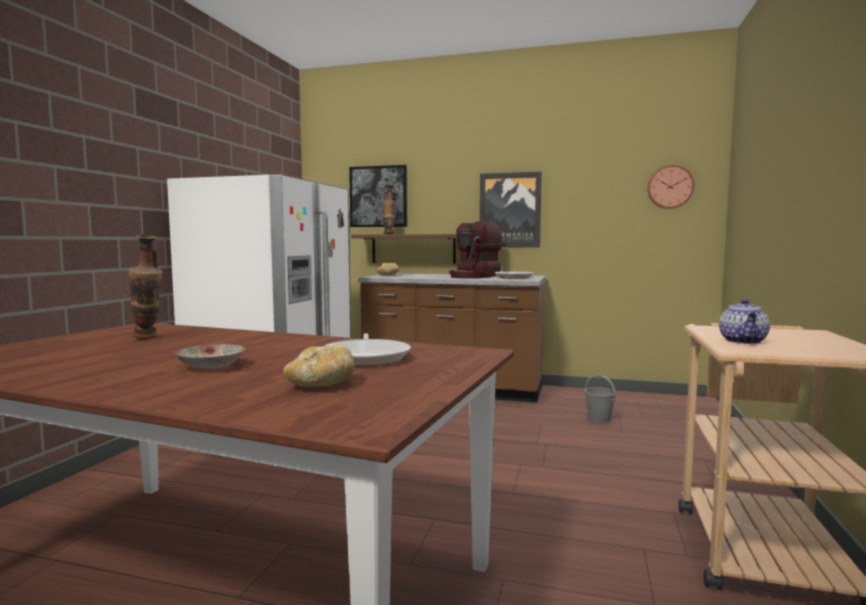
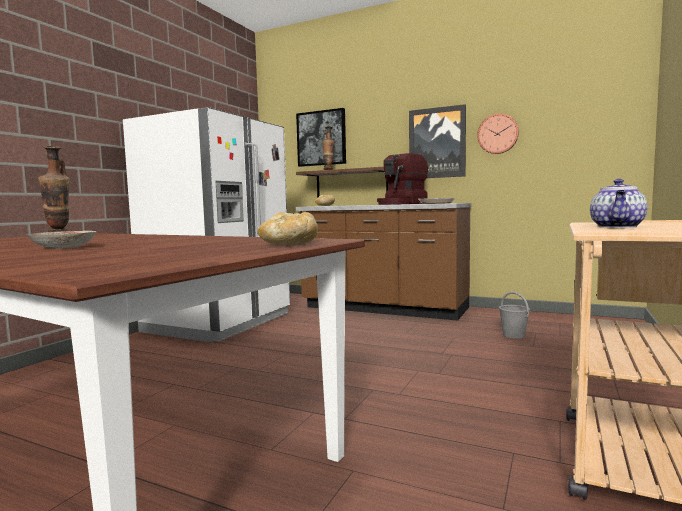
camera: 10 degrees right, 0 degrees up
(321, 385) = (127, 254): bread -> bread (290, 244)
(367, 357) = (212, 243): frying pan -> none
(670, 187) = (594, 110): wall clock -> wall clock (498, 134)

